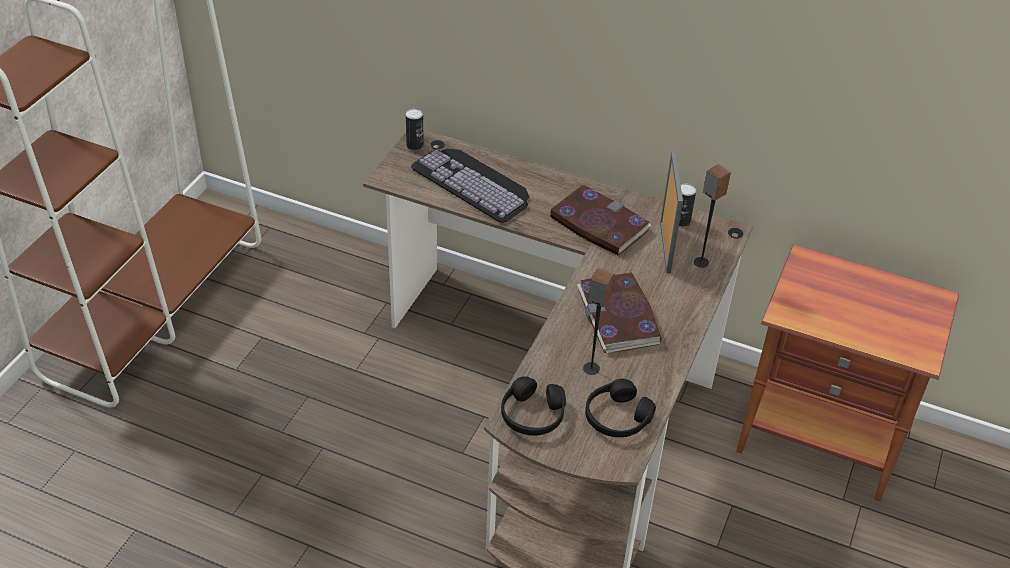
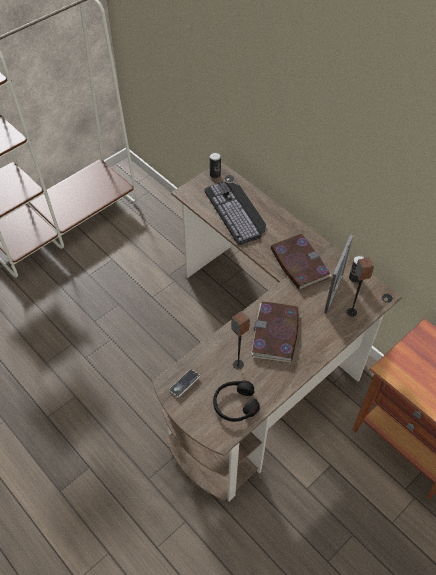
camera: 25 degrees right, 10 degrees up
(532, 415) = (184, 384): black headphones -> phone

